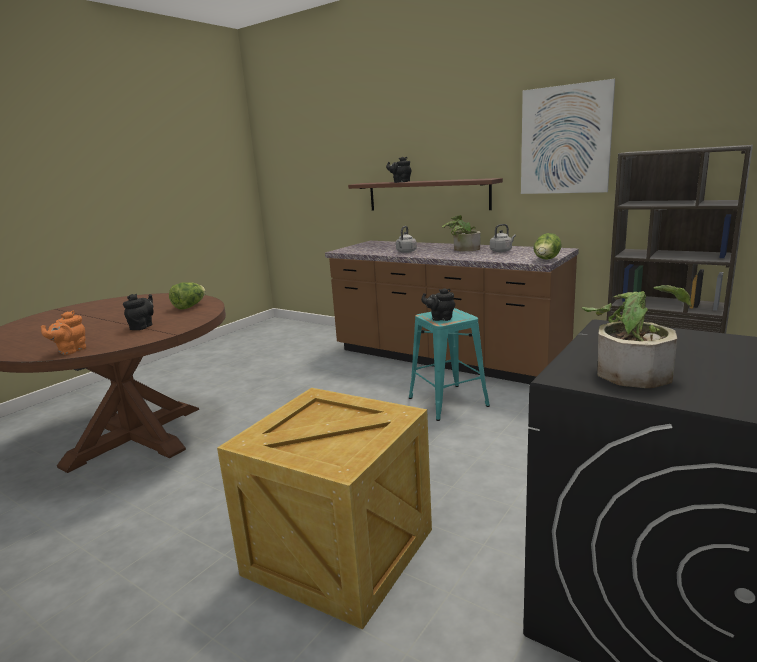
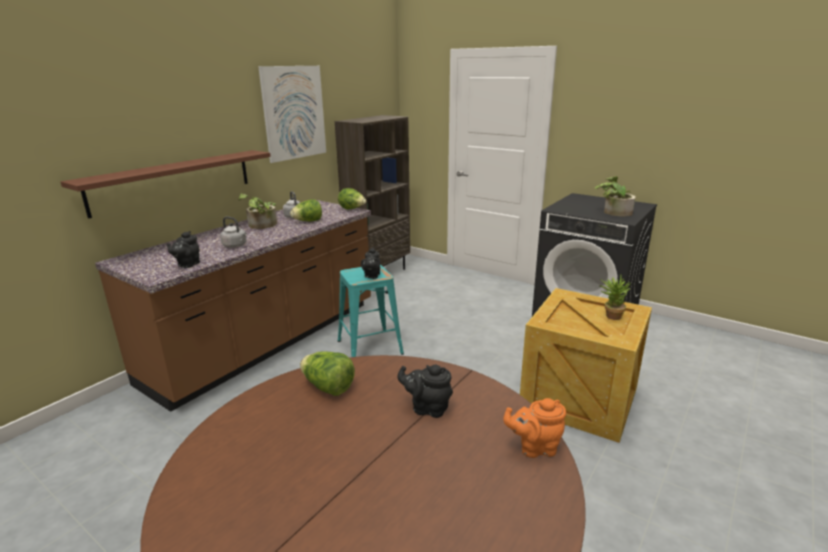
camera: 90 degrees left, 5 degrees up
(70, 351) = (534, 447): orange teapot -> orange teapot turned 150 degrees clockwise
(330, 446) = (610, 315): none -> potted plant
(400, 182) = (153, 169): black teapot -> black teapot (187, 265)
(485, 255) = (308, 221): none -> lettuce

